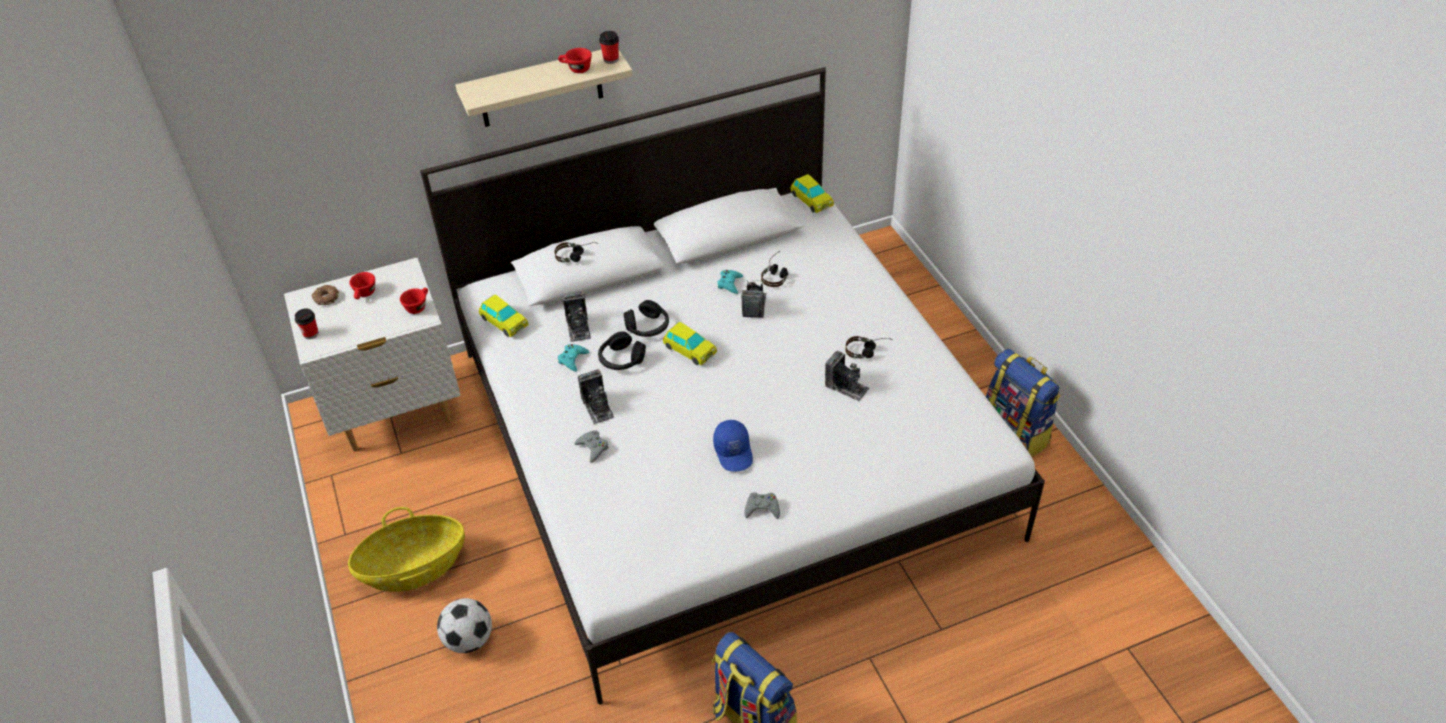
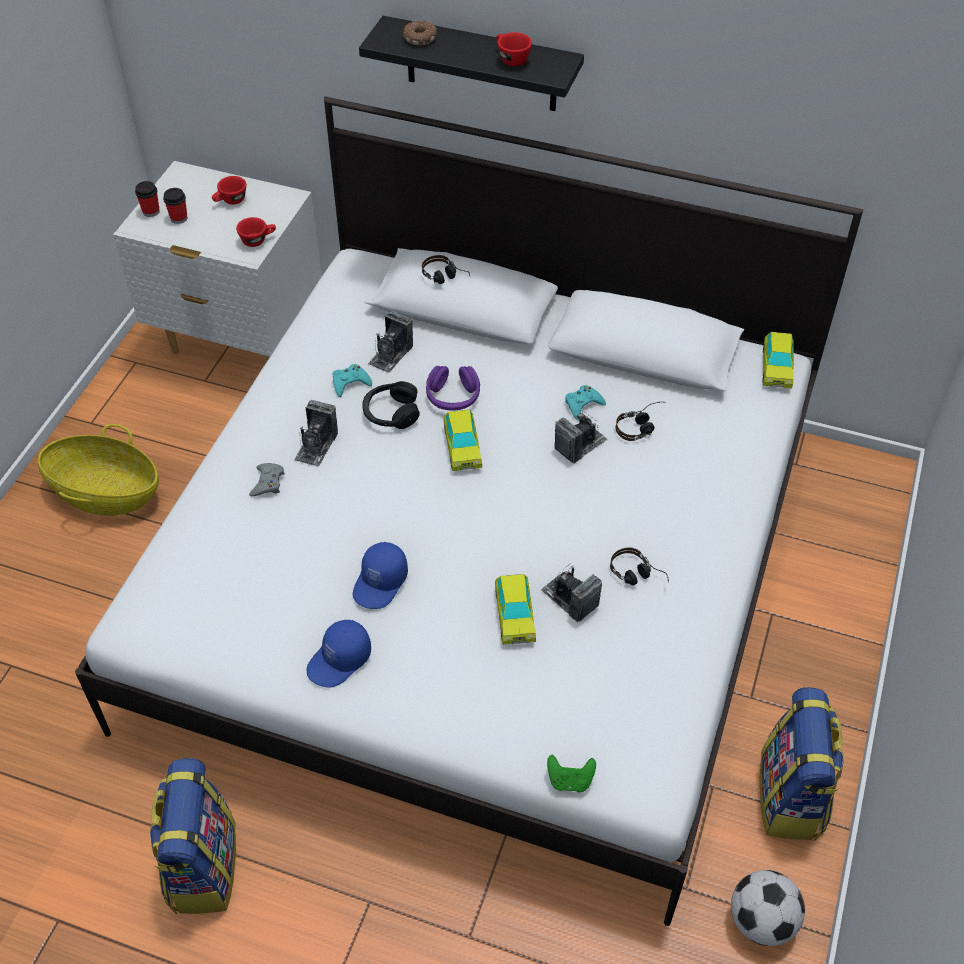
camera: 40 degrees right, 5 degrees up
(326, 298) = (198, 185): donut -> donut (419, 37)
(469, 640) = (76, 590): football -> football (761, 921)
(504, 322) = (335, 306): toy car -> toy car (515, 616)
(540, 88) = (481, 65): beige shelf -> black shelf
(611, 59) = (558, 66): cup -> cup (179, 218)
(647, 327) = (453, 397): black headphones -> purple headphones
(762, 508) = (340, 661): grey game controller -> blue cap
(846, 387) = (570, 598): camera -> camera turned 150 degrees clockwise
(954, 473) = (570, 780): none -> green game controller

